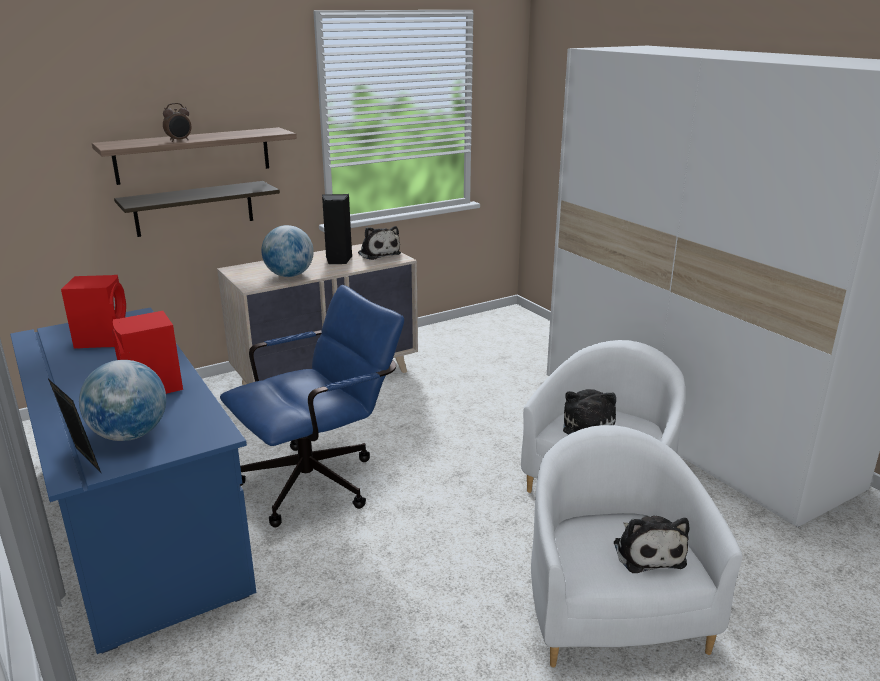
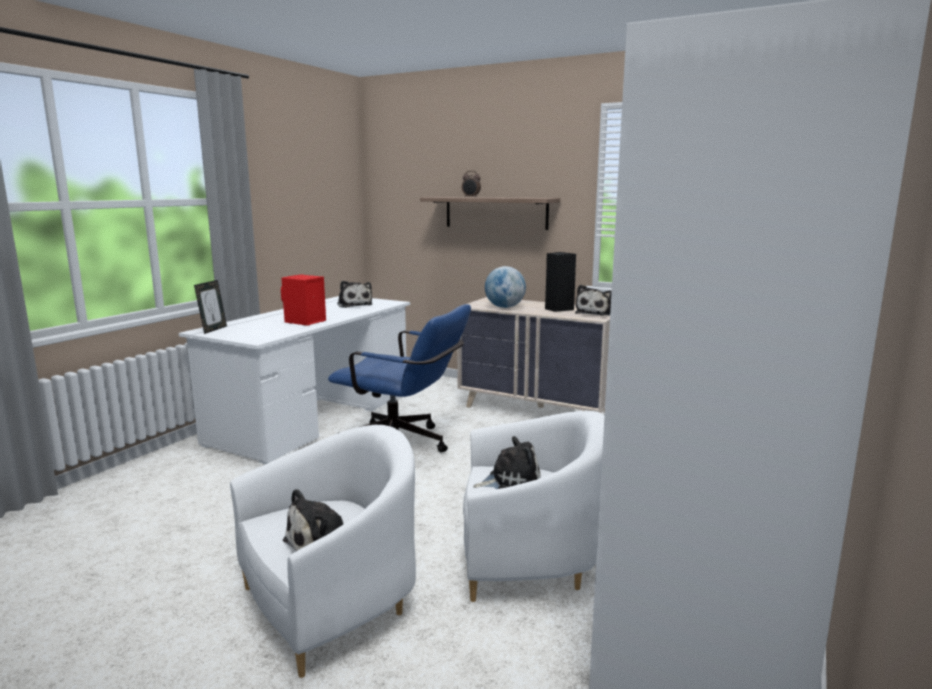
camera: 60 degrees right, 10 degrees down
(103, 339) = (354, 305): red speaker -> plush toy
(130, 435) = (246, 329): globe -> none
(139, 522) = (313, 417): blue desk -> white desk
(194, 208) = (491, 252): shelf -> none

